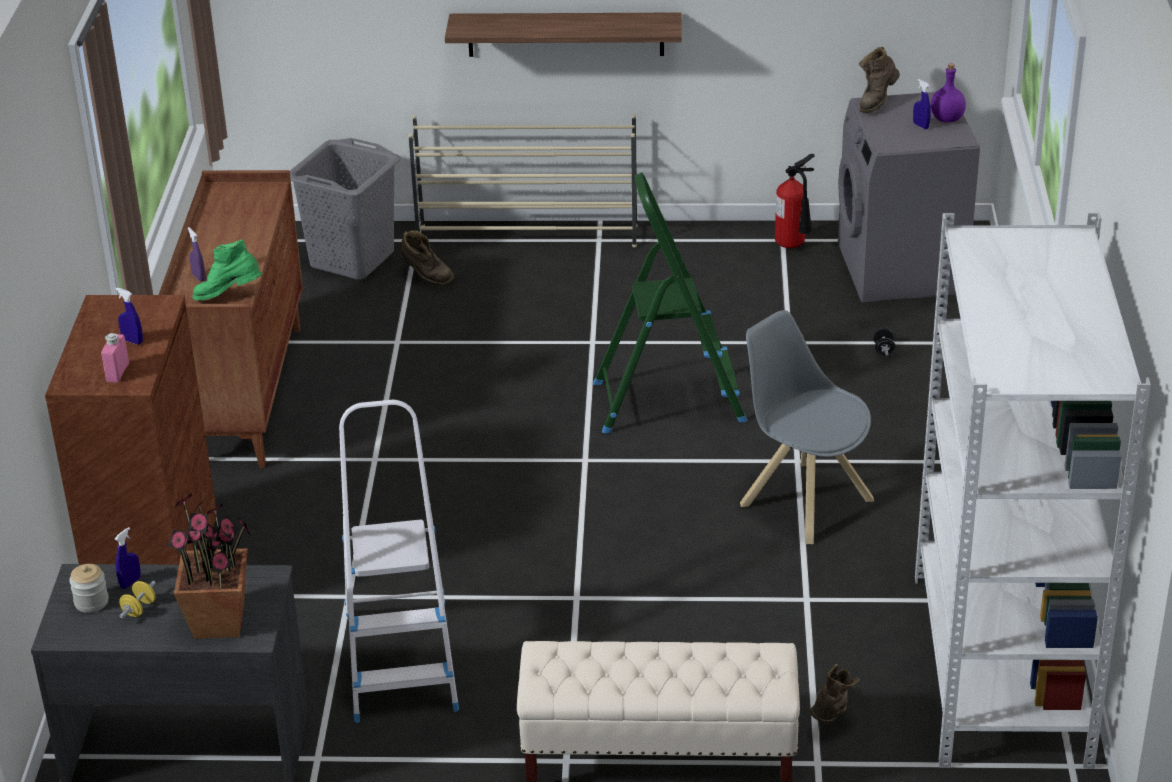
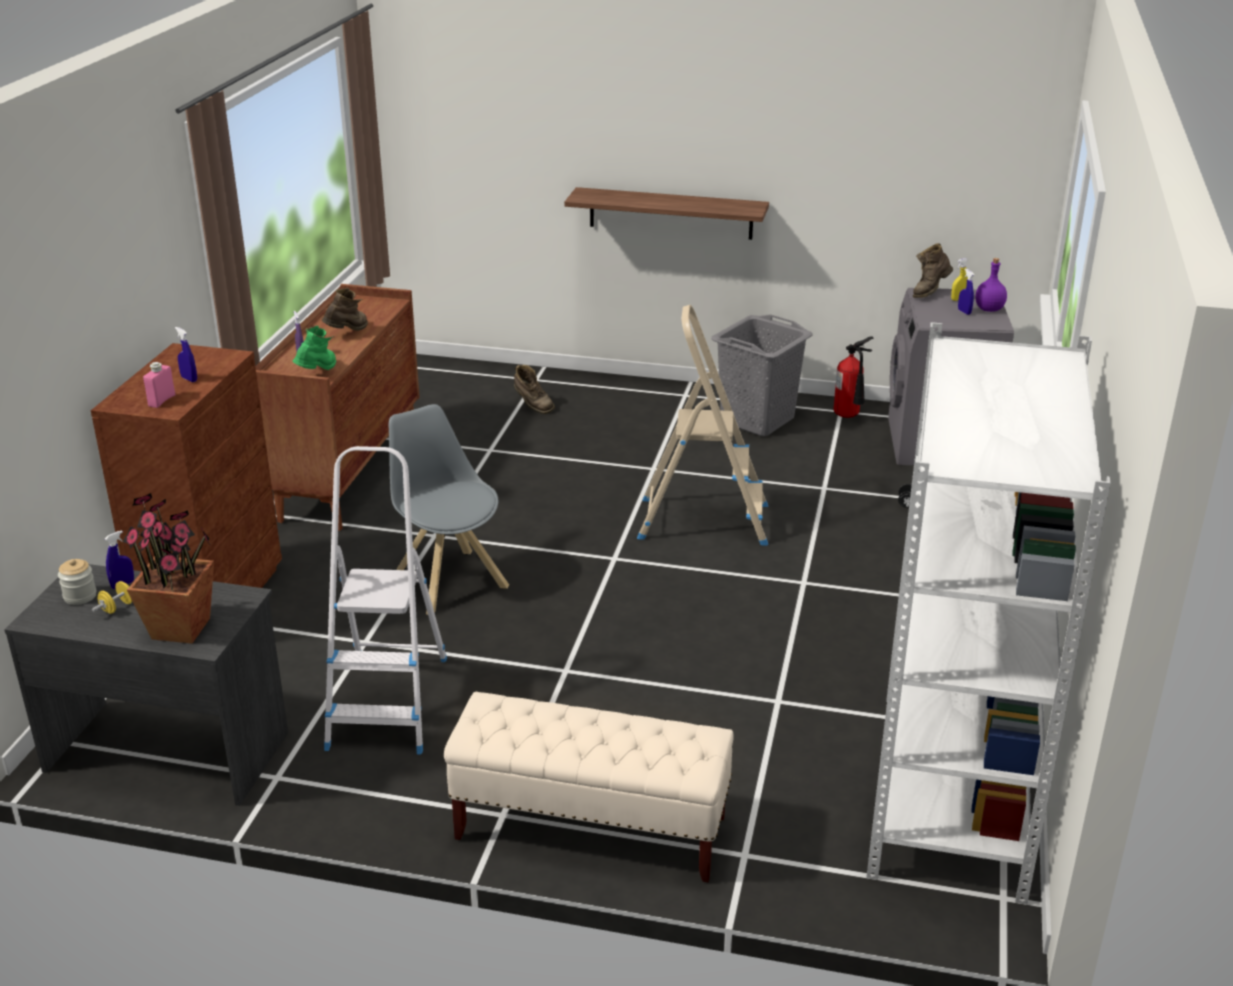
camera: 10 degrees right, 5 degrees down
(229, 296) = (318, 372): green boot -> green boot turned 105 degrees clockwise
(353, 259) = (479, 387): grey laundry basket -> grey laundry basket (757, 420)
(528, 236) = (628, 386): beige shoe rack -> none
(671, 401) = (705, 522): green step ladder -> beige step ladder
(803, 500) = (800, 616): grey chair -> grey chair (448, 580)
(831, 716) = (771, 811): brown boot -> brown boot (348, 332)
(910, 108) = (958, 299): none -> yellow spray bottle

